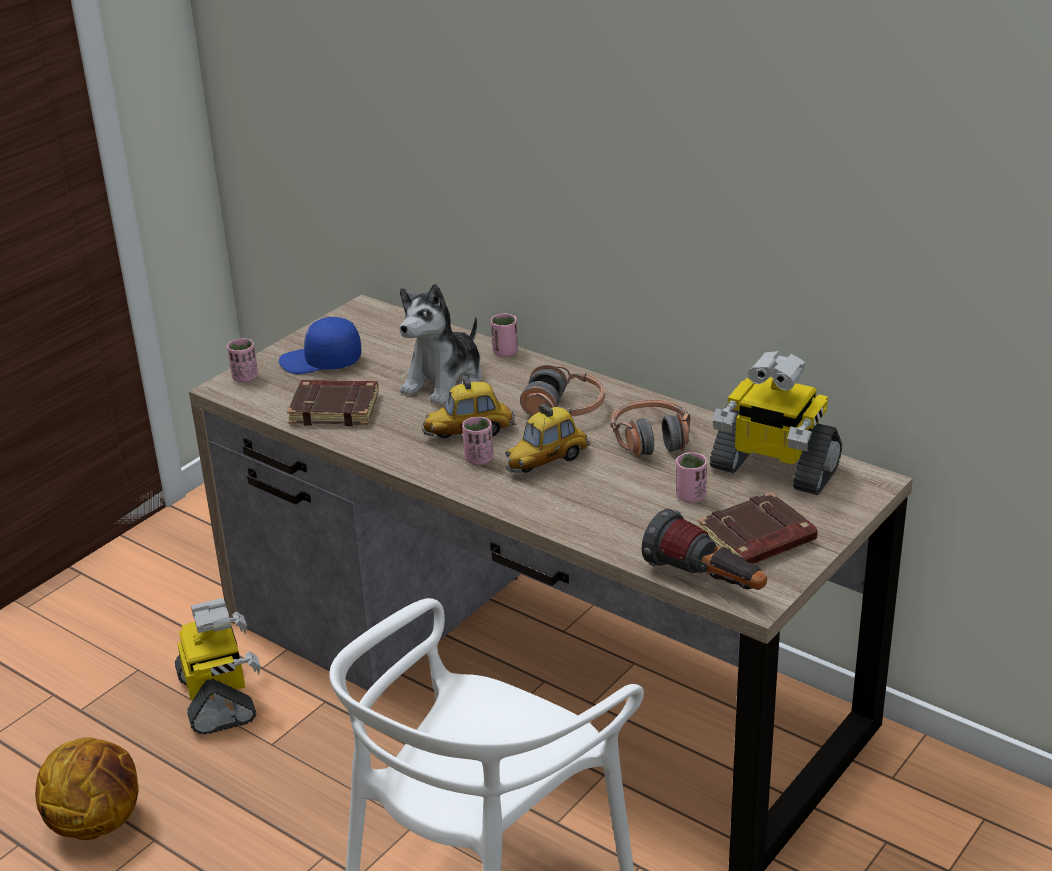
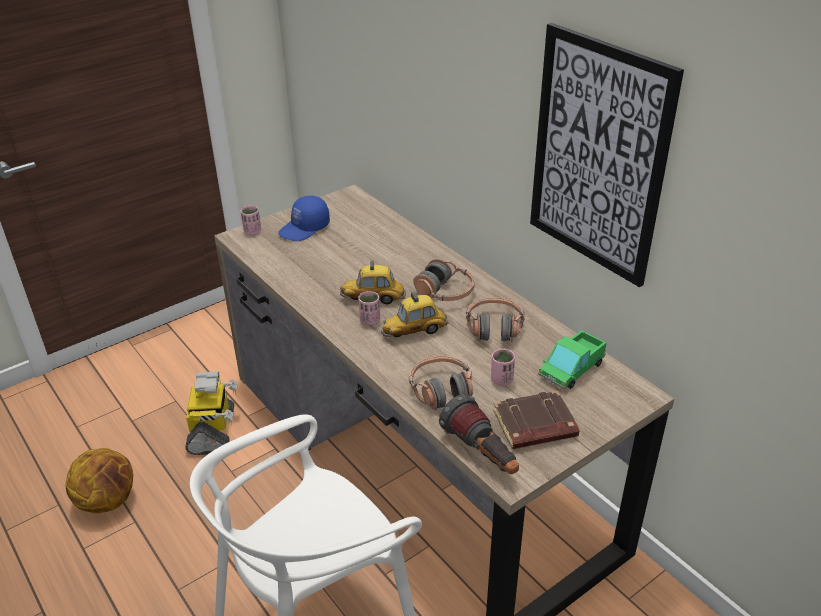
camera: 15 degrees right, 5 degrees up
(321, 362) = (305, 228): blue cap -> blue cap turned 60 degrees counterclockwise
(336, 408) = (297, 264): brown book -> none
(445, 382) = (375, 257): plush toy -> none
(505, 352) = (425, 242): pink cup -> none
(619, 522) = (441, 390): none -> headphones
(766, 182) = (598, 156): none -> picture
(773, 469) = (571, 369): toy robot -> toy truck

